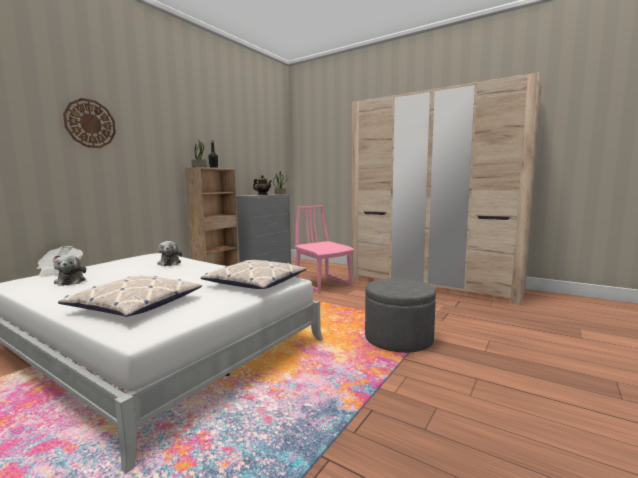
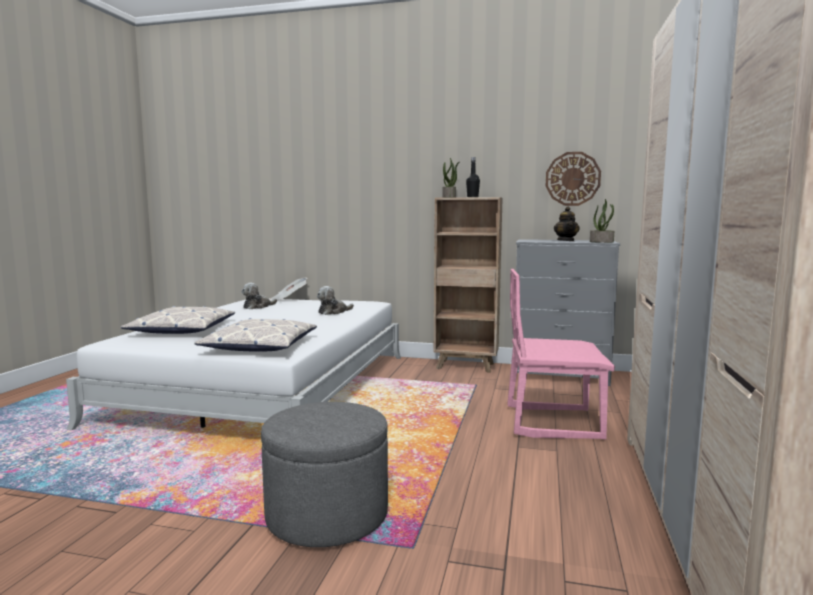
camera: 70 degrees right, 0 degrees up
(90, 123) = (338, 157): wall clock -> wall clock (572, 179)
(323, 284) = (552, 422): pink chair -> pink chair turned 120 degrees counterclockwise

